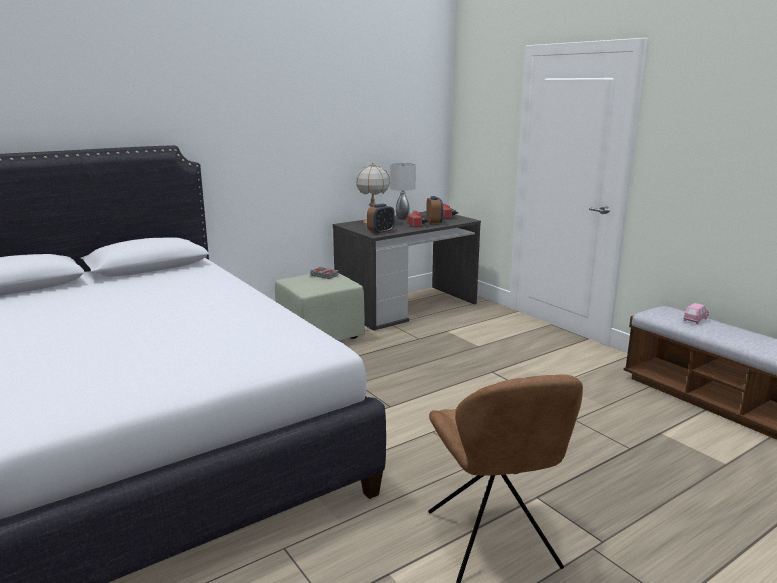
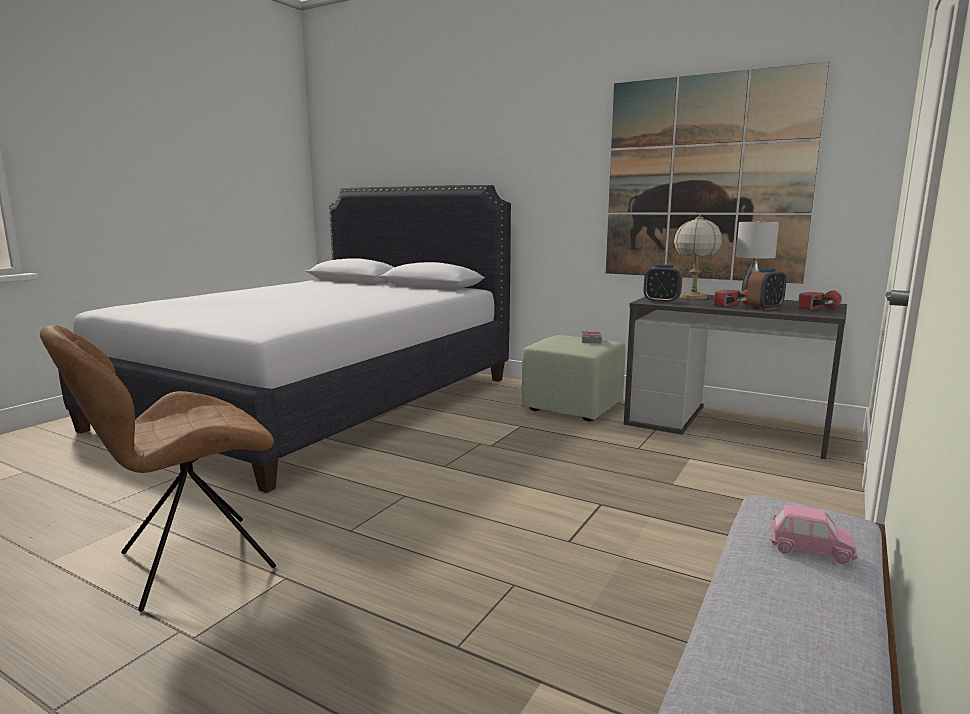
camera: 65 degrees right, 5 degrees down
(355, 134) = (705, 179): none -> picture

